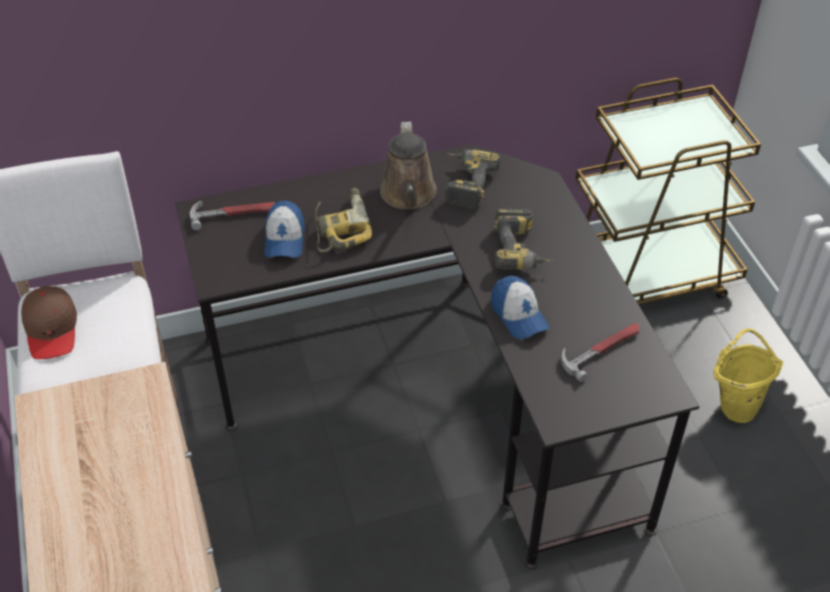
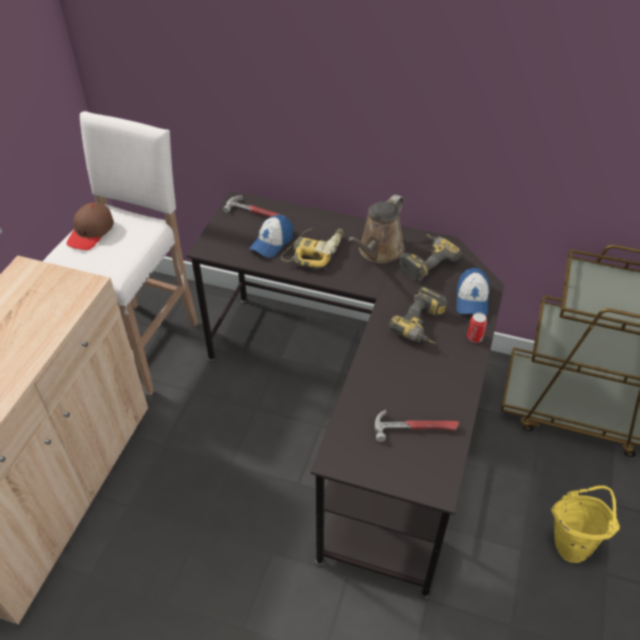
camera: 35 degrees right, 0 degrees up
(518, 315) = (378, 370): cap -> cap (472, 299)
(578, 237) = (474, 337): none -> can

